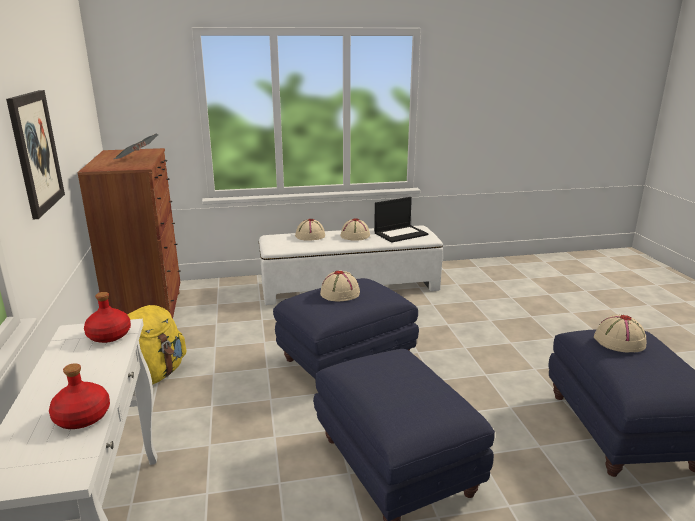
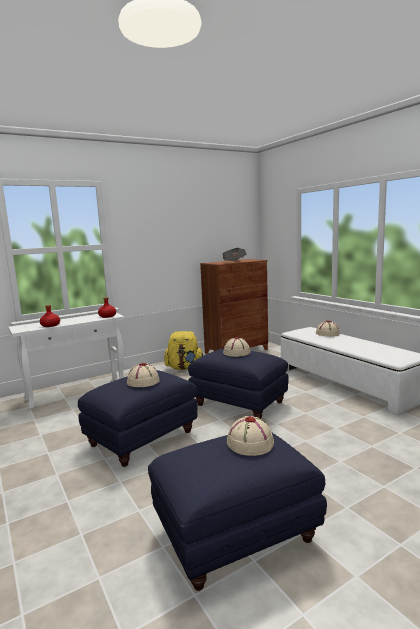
camera: 70 degrees right, 10 degrees down
(36, 152) = (161, 248): picture -> none
(355, 236) = (350, 342): beige hat -> beige hat (143, 382)
(401, 233) = (384, 351): laptop -> none

